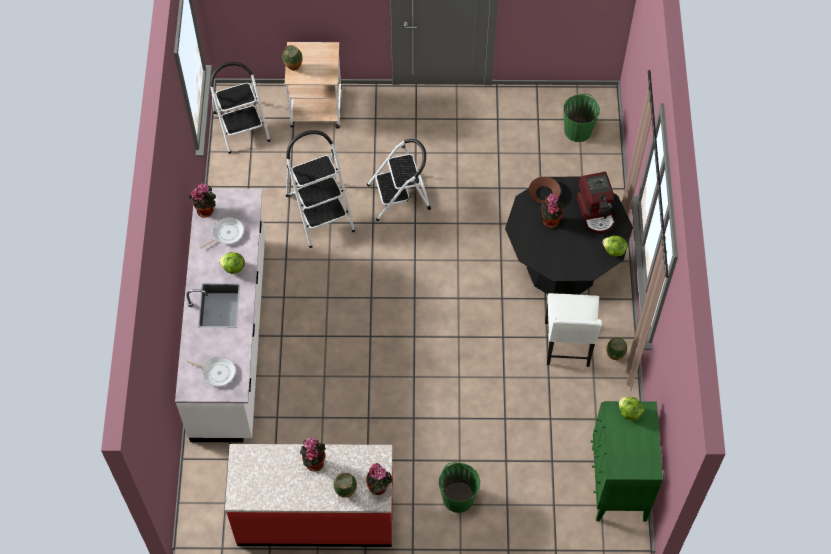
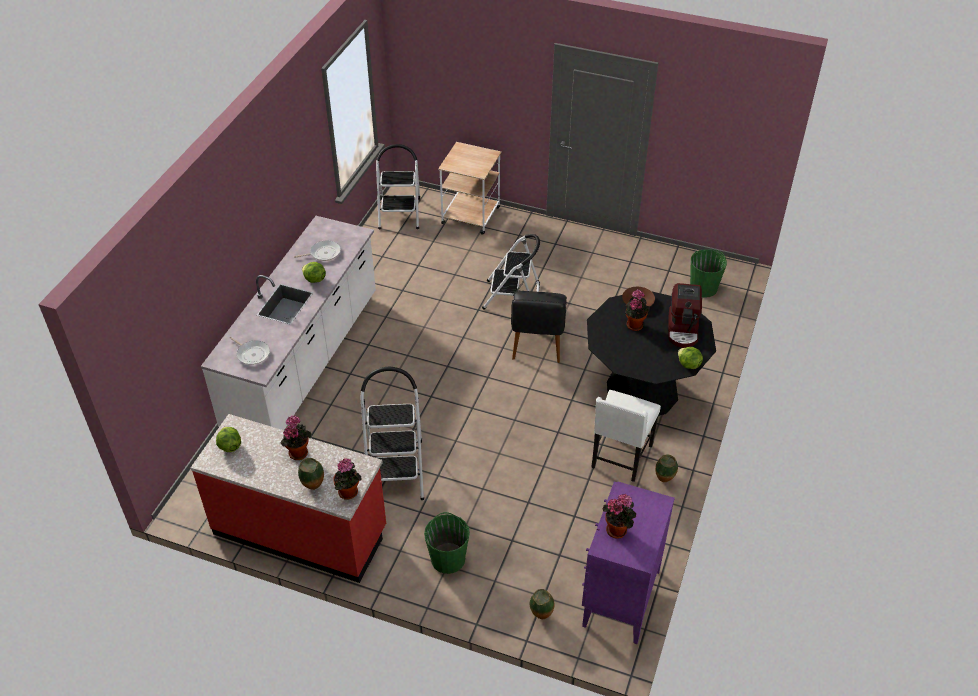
camera: 20 degrees right, 15 degrees down
(206, 209) = (316, 232): potted plant -> potted plant (618, 529)
(294, 69) = (452, 160): vase -> vase (541, 616)
(319, 211) = (434, 289): step ladder -> step ladder (396, 469)
(445, 242) = (537, 341): none -> black chair
(617, 484) = (619, 598): green dresser -> purple dresser
(629, 413) = (640, 499): lettuce -> lettuce (230, 446)

